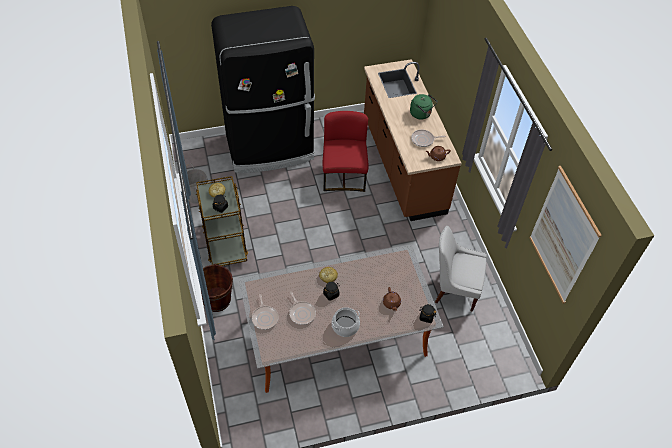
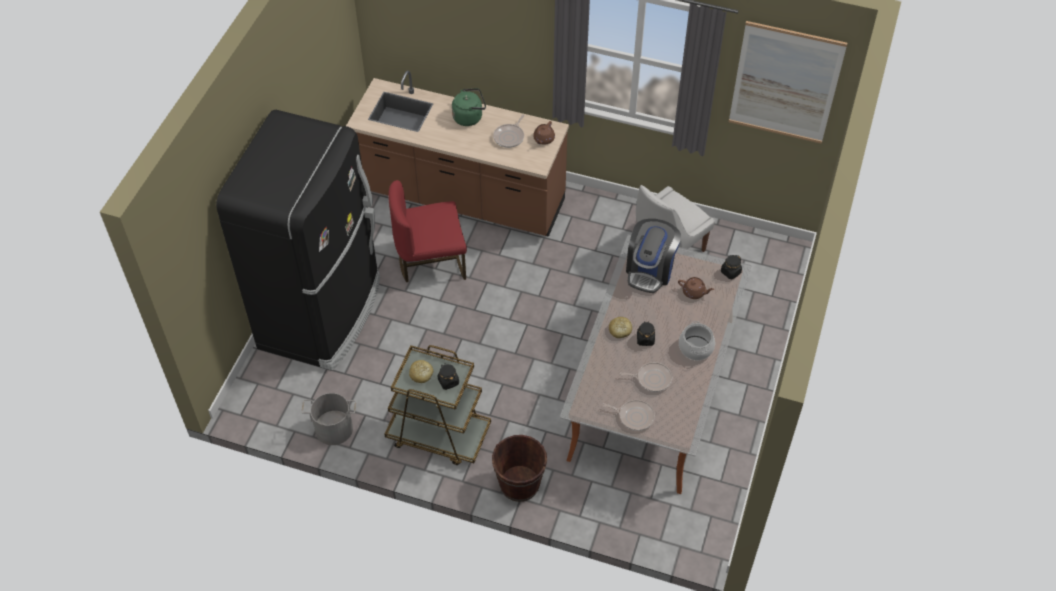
camera: 55 degrees left, 0 degrees up
(344, 175) = (431, 261): red chair -> red chair turned 45 degrees counterclockwise
(390, 269) = (650, 270): none -> coffee machine

